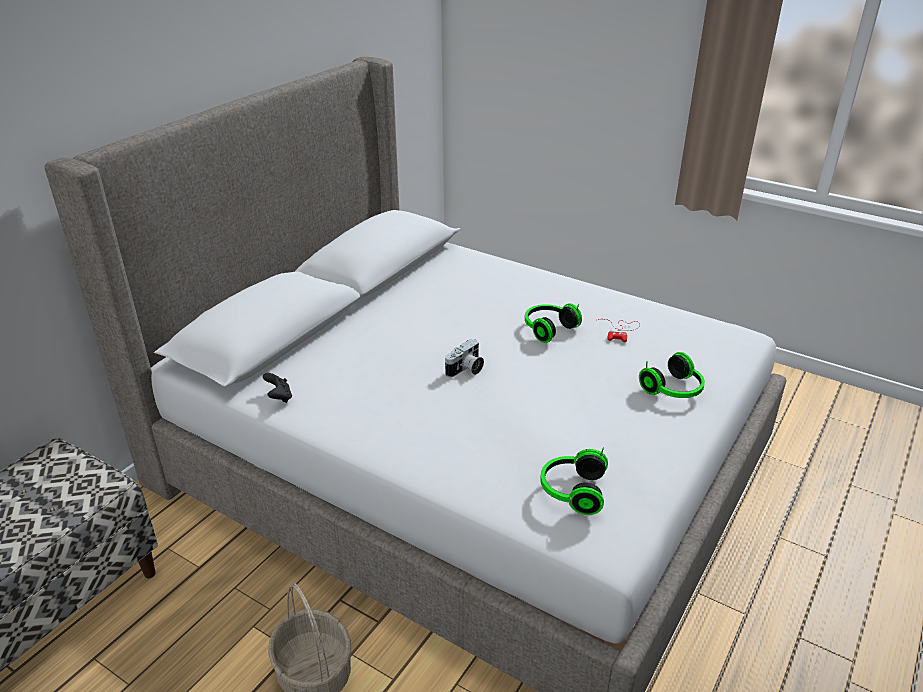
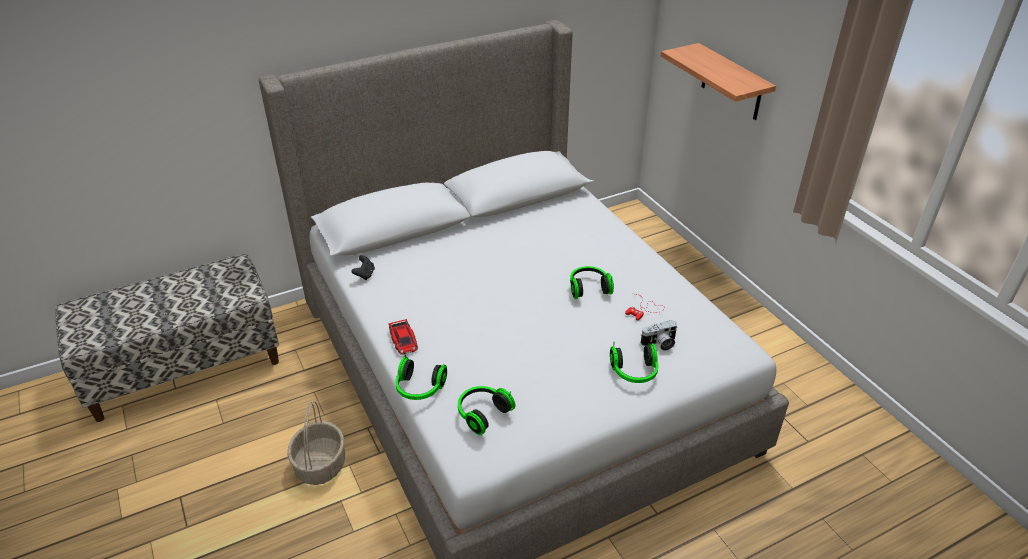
camera: 30 degrees right, 5 degrees up
(399, 450) = (403, 340): none -> toy car
(466, 370) = (498, 299): camera -> camera (659, 344)
(471, 495) = (419, 389): none -> headphones
(559, 95) = (731, 83): none -> shelf

